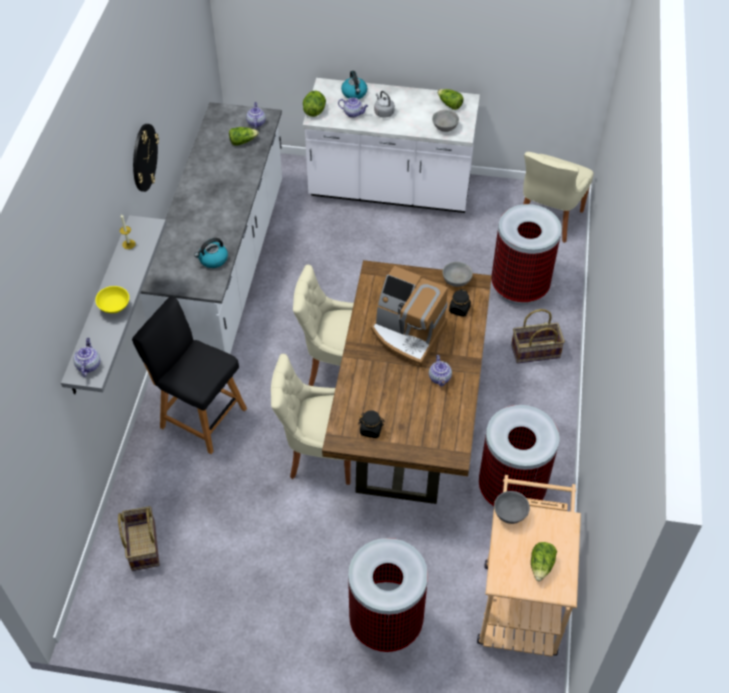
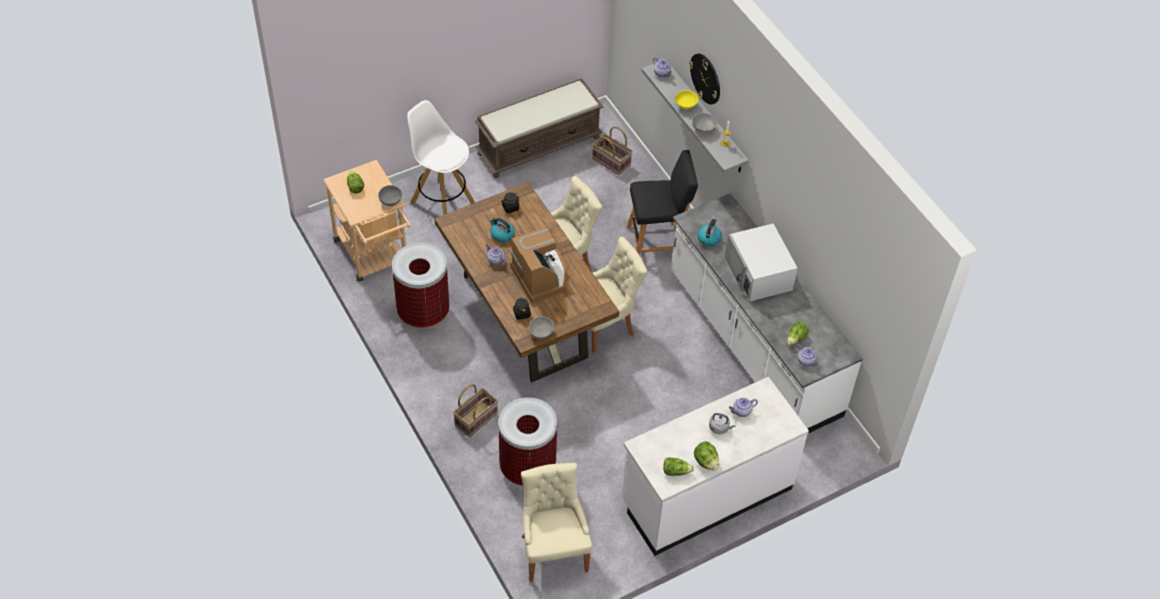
camera: 140 degrees right, 0 degrees up
(144, 157) = (778, 183): wall clock -> wall clock (705, 78)
(199, 630) = (539, 145): none -> brown bench
(208, 204) = (758, 274): none -> white microwave
(314, 111) = (773, 394): lettuce -> lettuce (706, 462)
(354, 93) = (761, 433): kettle -> kettle (502, 235)
(386, 622) = (442, 202): trash can -> white stool
(407, 334) = (541, 277): coffee machine -> coffee machine turned 75 degrees clockwise
(444, 128) = (658, 442): grey bowl -> grey bowl (703, 129)

